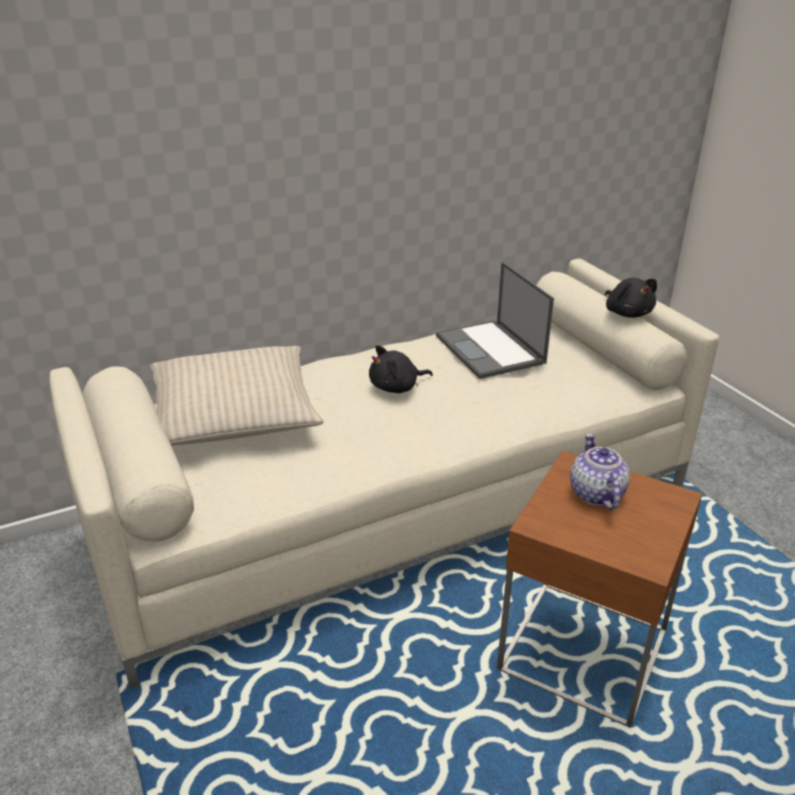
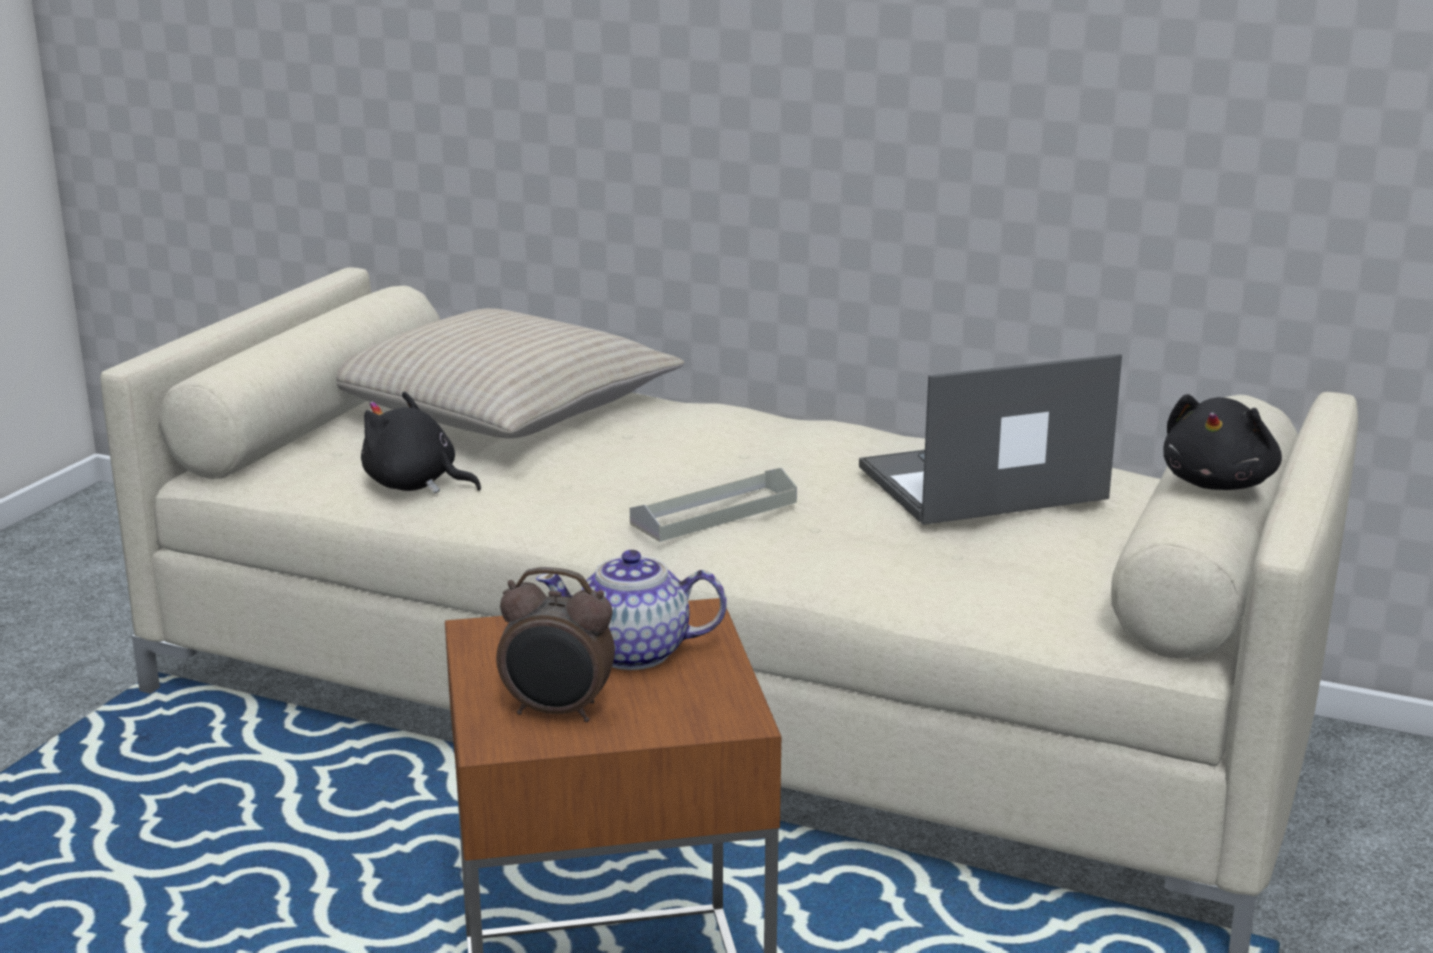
camera: 50 degrees right, 10 degrees down
(397, 387) = (740, 466): black plush toy -> black plush toy (415, 485)
(442, 415) = (714, 513): none -> grey tray
(491, 350) = (979, 484): laptop -> laptop turned 45 degrees clockwise
(596, 494) = (634, 652): teapot -> teapot turned 135 degrees counterclockwise
(637, 538) = (557, 713): none -> alarm clock

